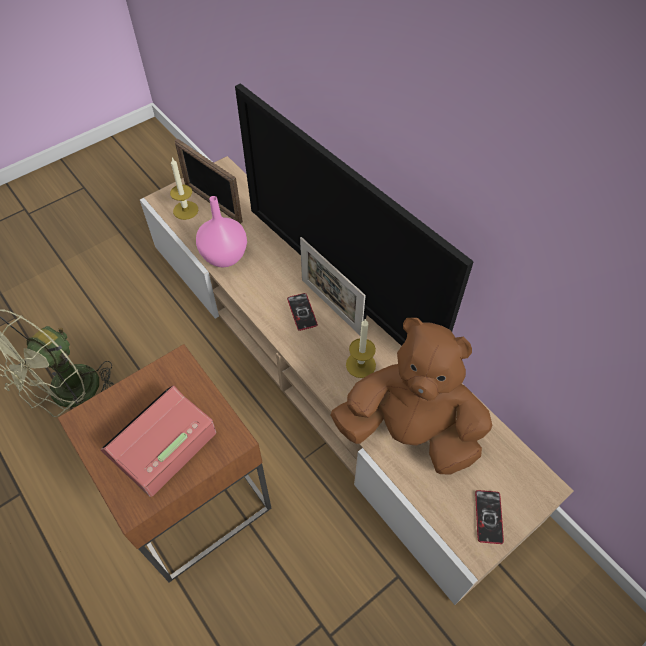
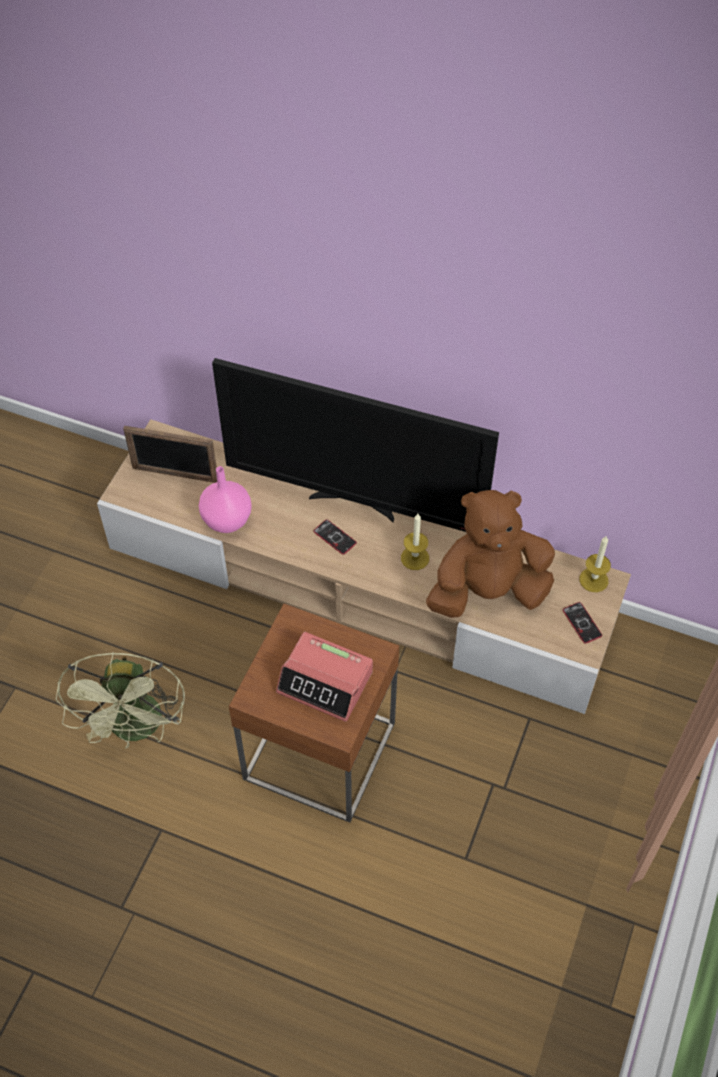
camera: 30 degrees left, 0 degrees up
(160, 443) = (325, 682): alarm clock -> alarm clock turned 75 degrees counterclockwise
(185, 210) = (153, 493): candle -> candle (593, 580)
(331, 307) = (356, 521): picture frame -> none

